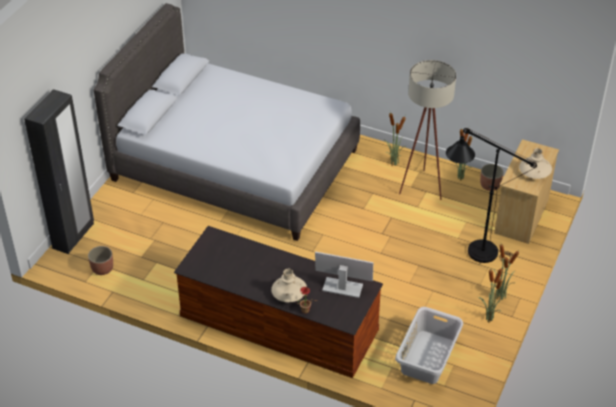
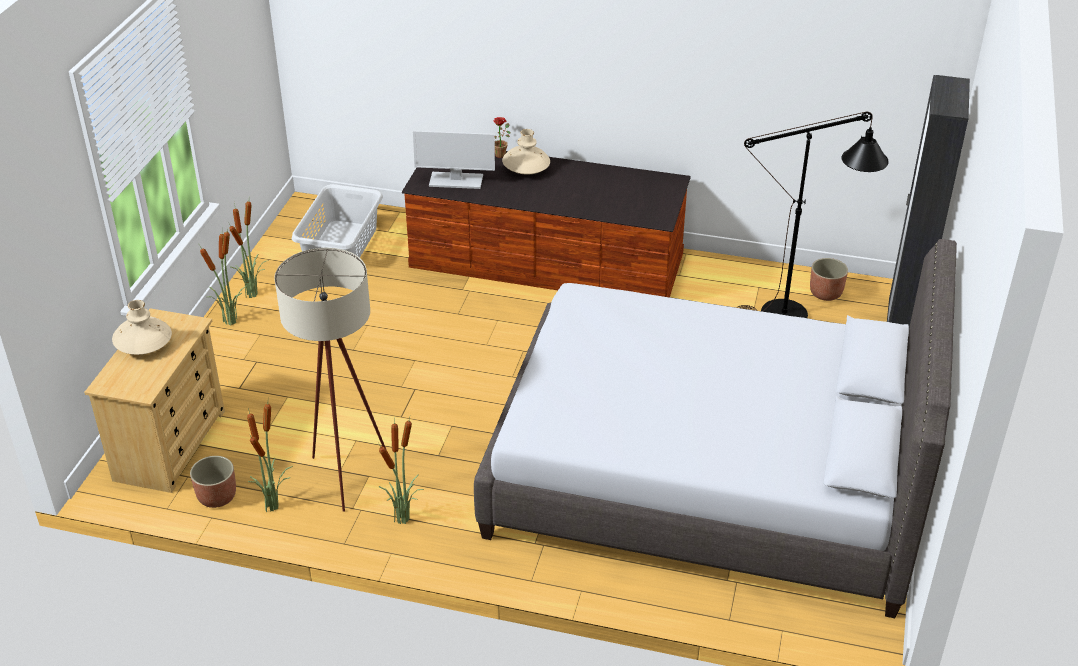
camera: 170 degrees right, 5 degrees down
(474, 249) = (262, 382): black floor lamp -> black floor lamp (798, 317)

